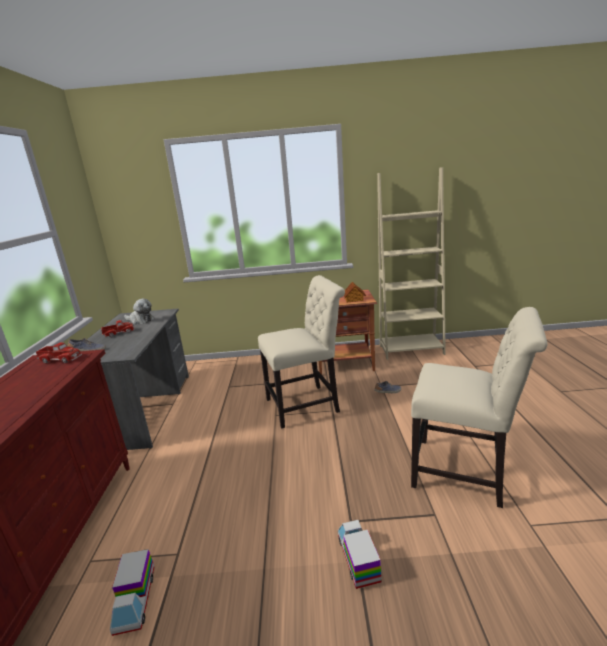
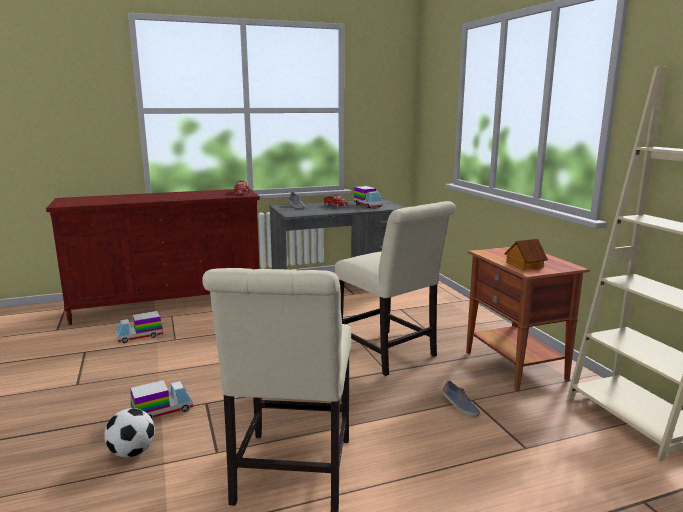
camera: 70 degrees right, 5 degrees down
(140, 320) = (367, 205): plush toy -> toy truck
(433, 583) = (132, 452): none -> football

